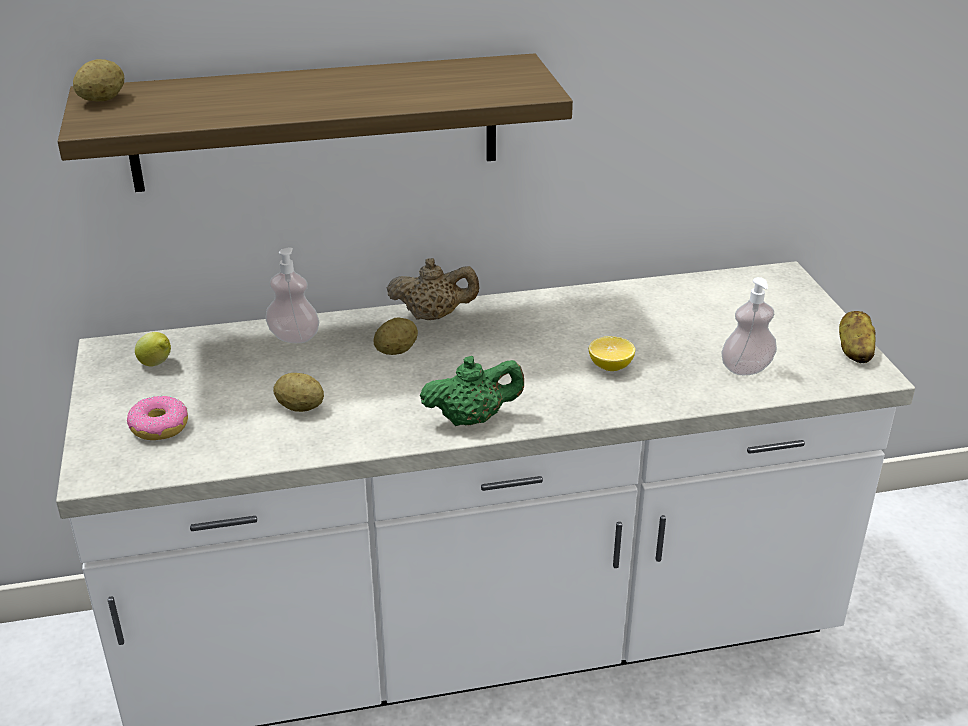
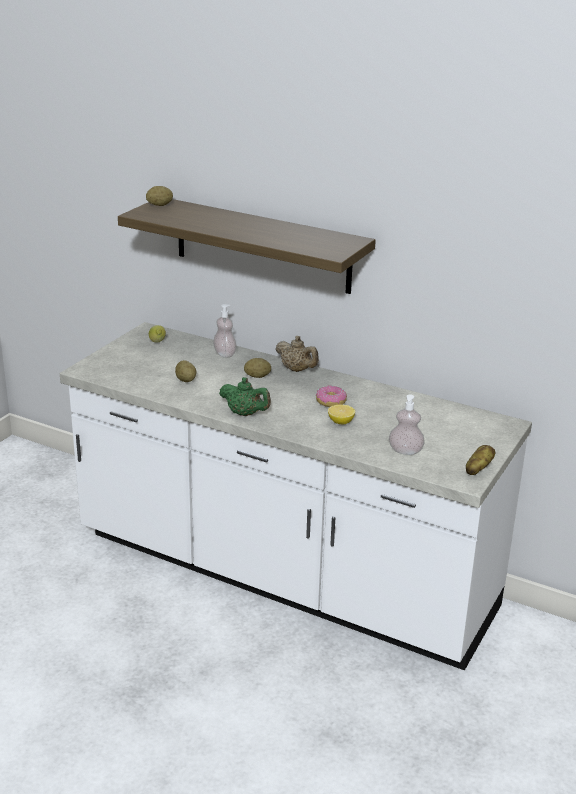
camera: 40 degrees right, 5 degrees down
(159, 427) = (125, 364): donut -> donut (330, 401)

